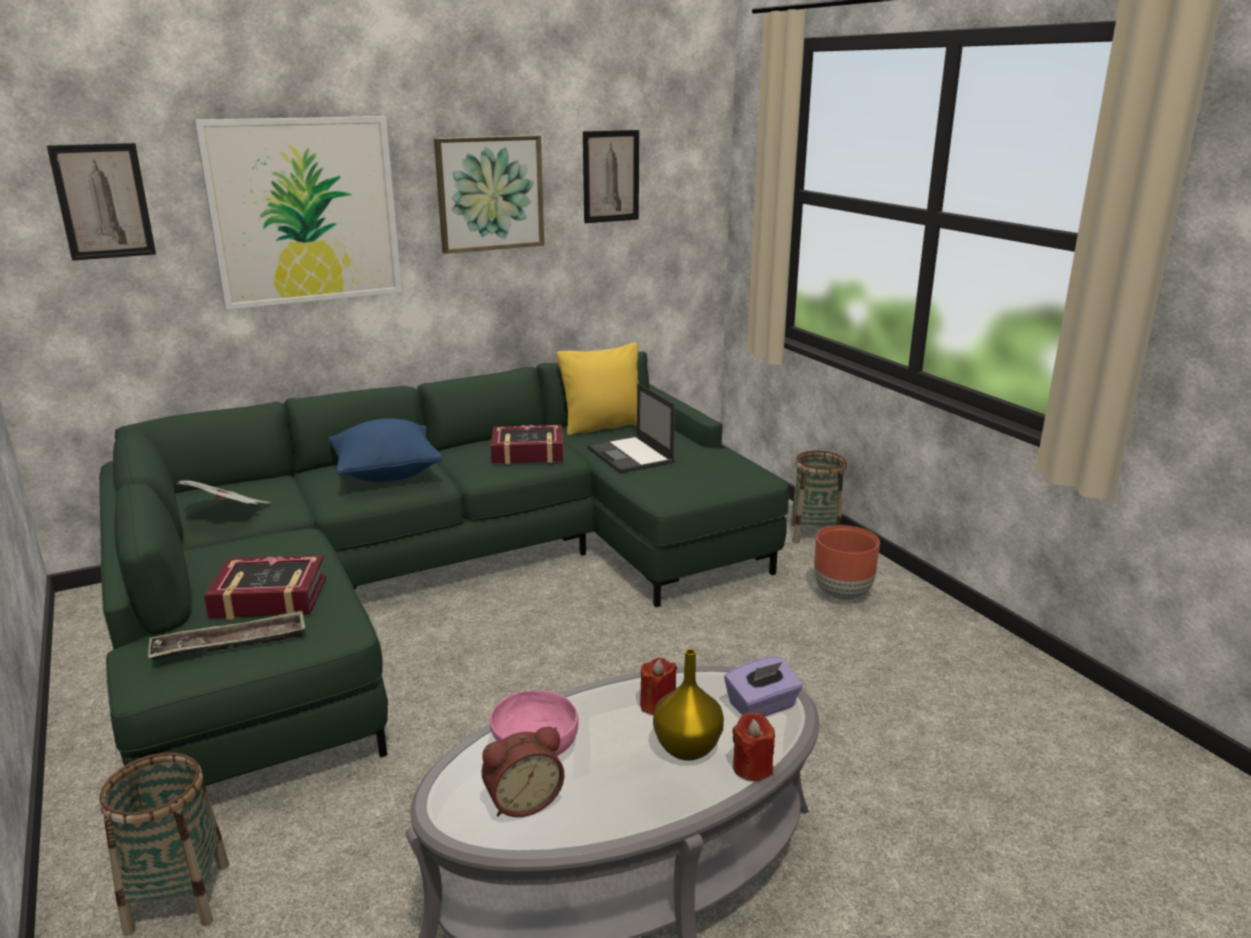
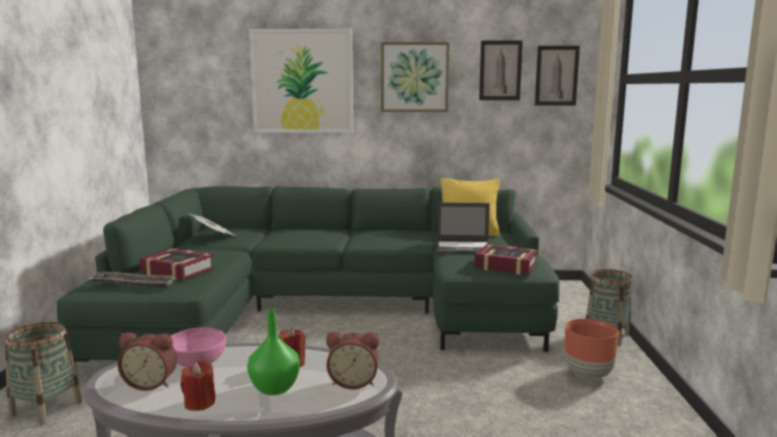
camera: 30 degrees right, 10 degrees down
(103, 201) = (202, 70): picture -> picture (556, 75)
(386, 474) = (310, 234): blue pillow -> none
(528, 452) = (400, 237): book -> book (506, 266)
(631, 455) = (464, 248): laptop -> laptop turned 90 degrees counterclockwise
(688, 749) = (274, 389): yellow vase -> green vase
(752, 767) = (296, 410): red candle -> red candle (199, 403)
(762, 706) = (353, 382): purple tissue box -> alarm clock

